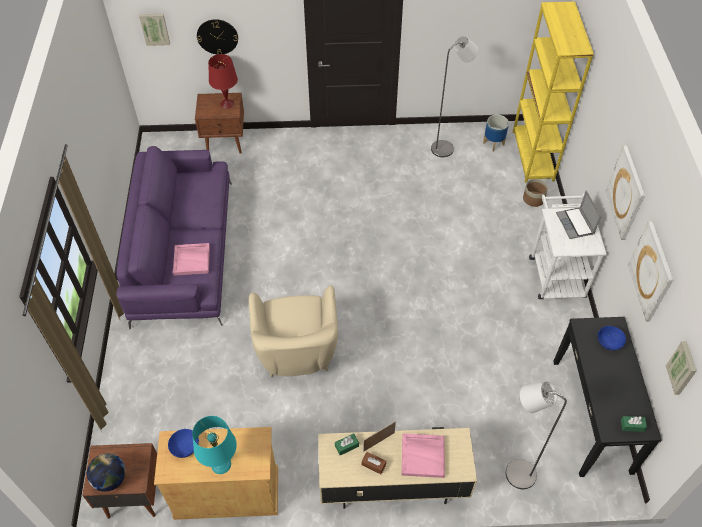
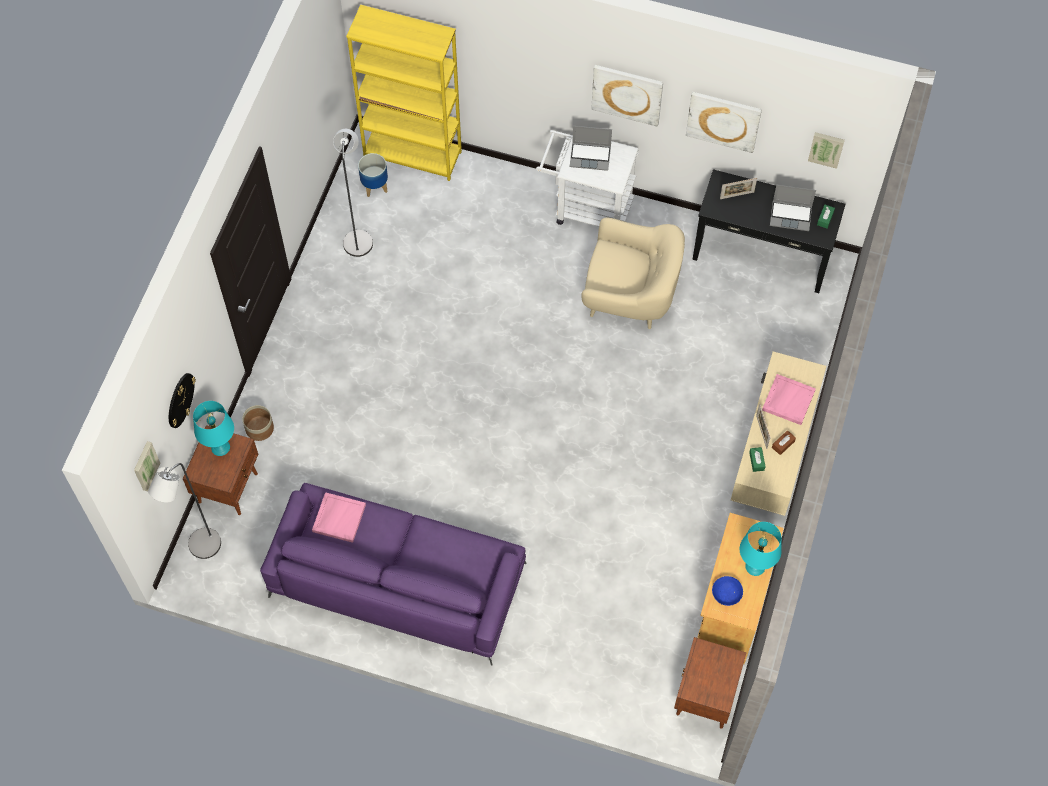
camera: 70 degrees left, 10 degrees up
(110, 479) = (721, 683): globe -> none
(192, 260) = (456, 554): pink tray -> pink tray (339, 518)
(227, 104) = (220, 447): red table lamp -> turquoise table lamp
(297, 352) = (591, 494): beige armchair -> beige armchair (630, 297)
(514, 472) = (797, 344): grey floor lamp -> grey floor lamp (200, 548)
(533, 199) = (478, 183): planter -> planter (259, 428)
(609, 343) = (737, 195): blue bowl -> picture frame
(616, 394) = (791, 216): none -> laptop

